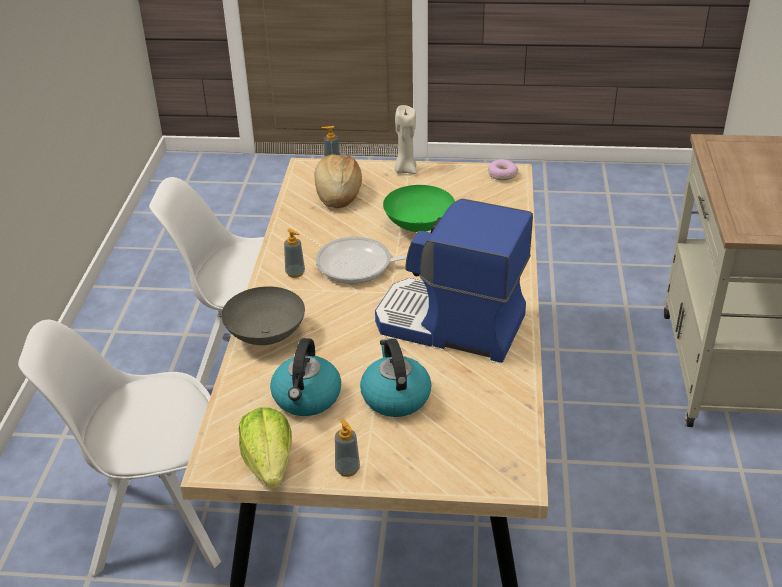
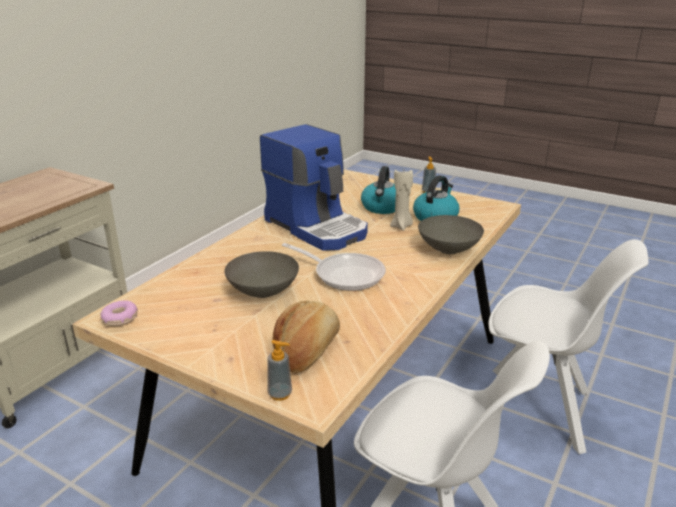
camera: 155 degrees left, 10 degrees down
(269, 464) = (469, 200): lettuce -> none
(295, 273) = (404, 283): soap dispenser -> none
(405, 170) = (204, 357): beige candle -> beige candle (401, 226)
(418, 226) = (263, 292): green bowl -> grey bowl

